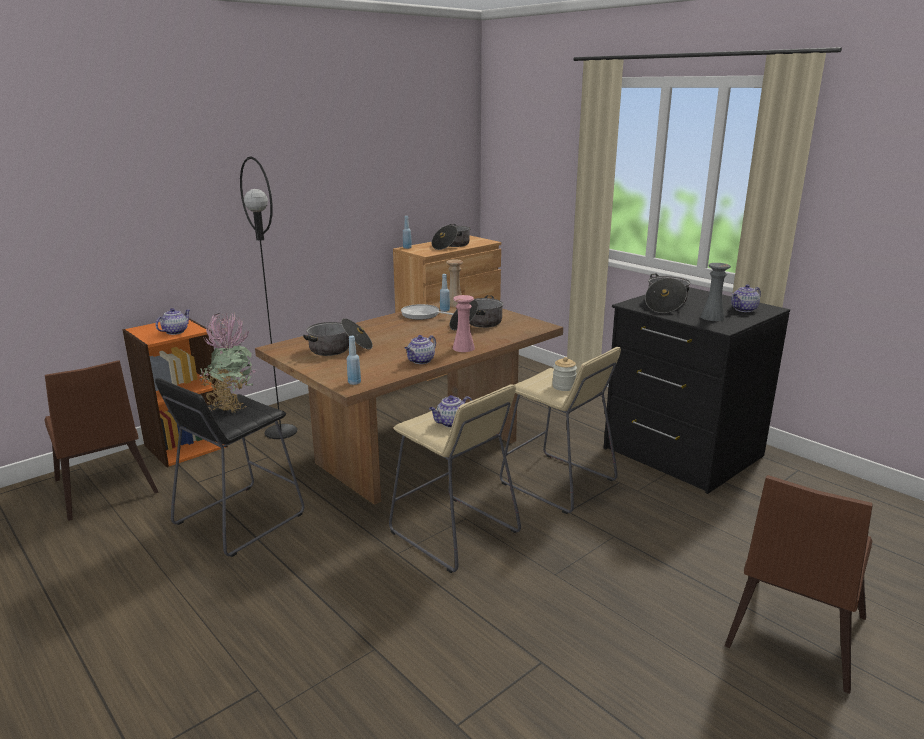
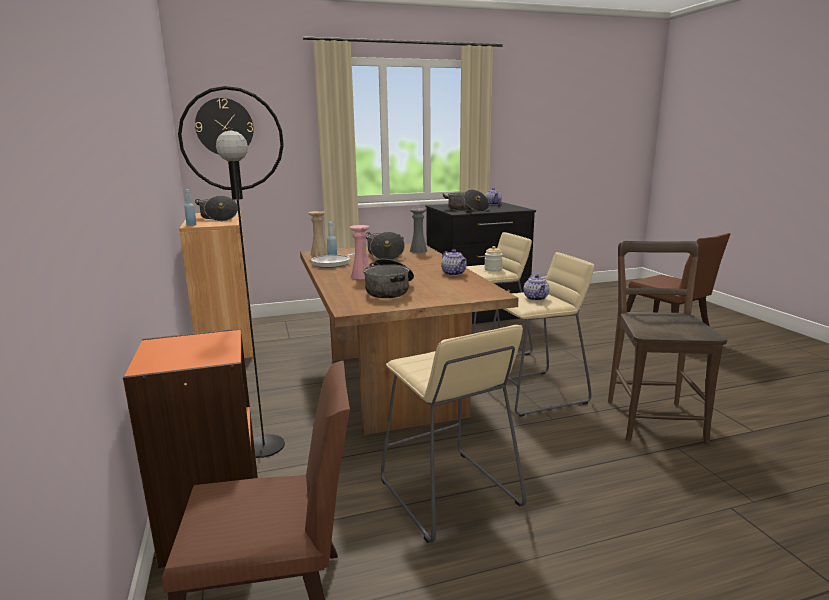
camera: 65 degrees left, 5 degrees down
(175, 331) = (210, 345): teapot -> none
(231, 406) = (429, 363): potted plant -> none
(239, 519) = (449, 494): black stool -> beige stool
(354, 382) = (486, 292): blue bottle -> none
(441, 627) = (652, 418): none -> brown chair
(463, 348) = (437, 262): pink vase -> pink vase (361, 276)
(512, 154) = (224, 127): none -> wall clock
(712, 317) = (501, 208): grey vase -> grey vase (418, 251)

